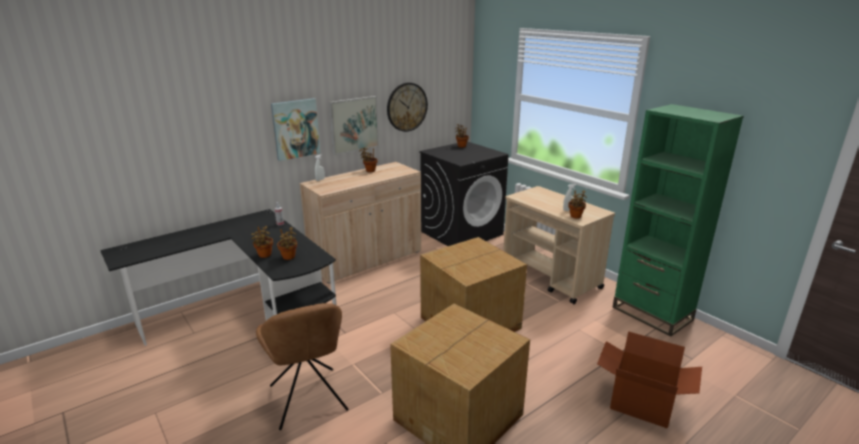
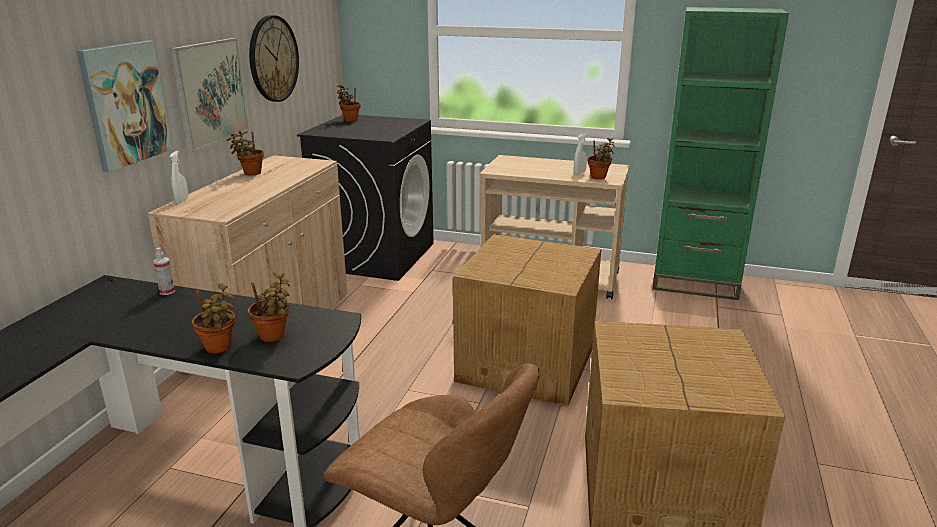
camera: 35 degrees left, 0 degrees up
(641, 405) = (803, 380): cardboard box -> none

